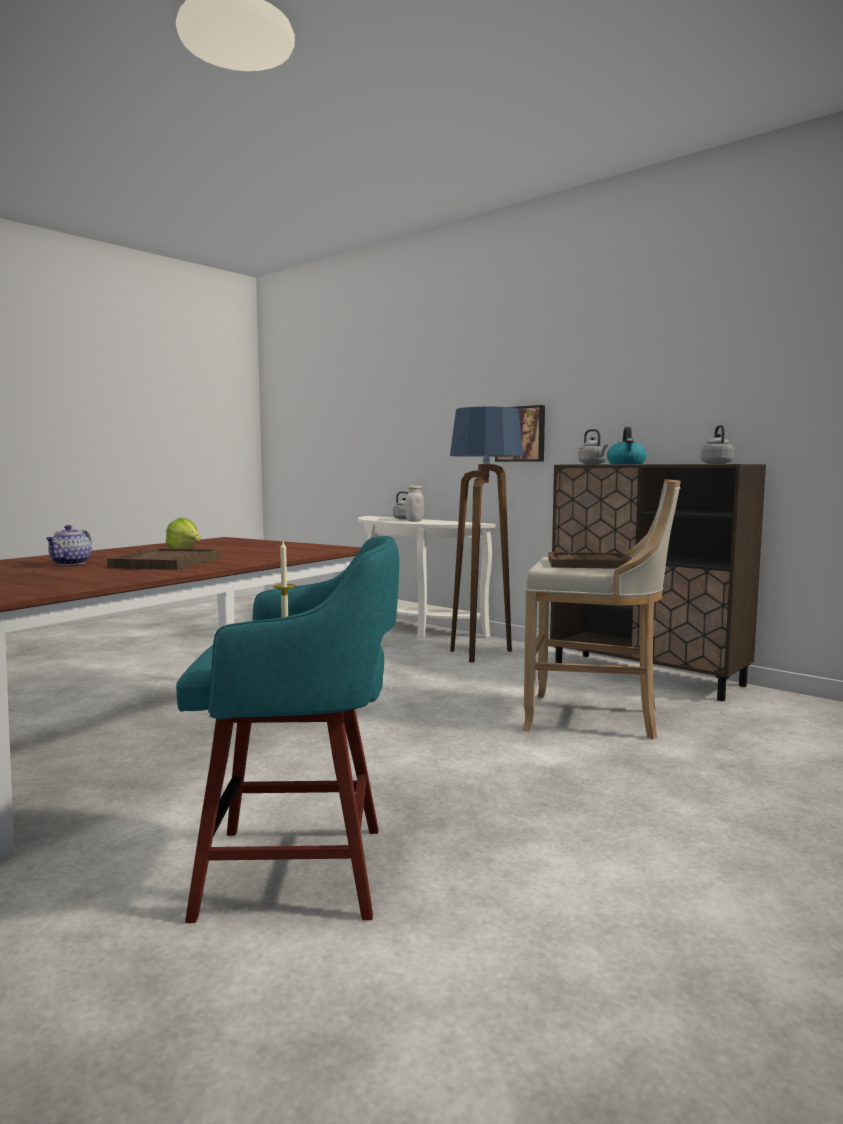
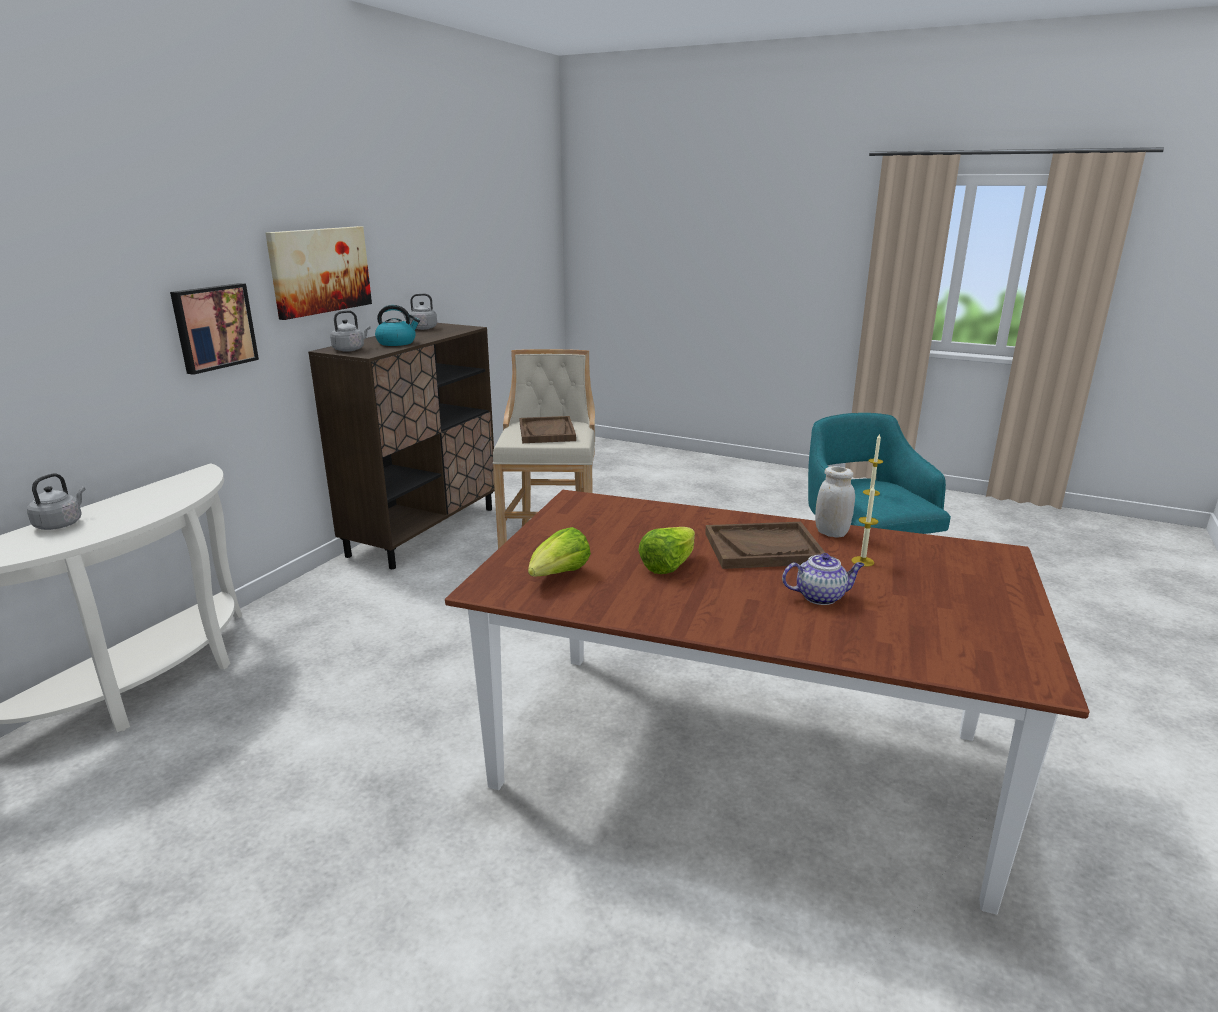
camera: 105 degrees left, 15 degrees up
(88, 573) = (862, 561): none -> candle
(215, 543) = (559, 575): none -> lettuce
(414, 521) = (131, 511): white jar -> white jar (831, 533)
(483, 654) = (333, 611): floor lamp -> none
(618, 399) = (320, 270): none -> picture

